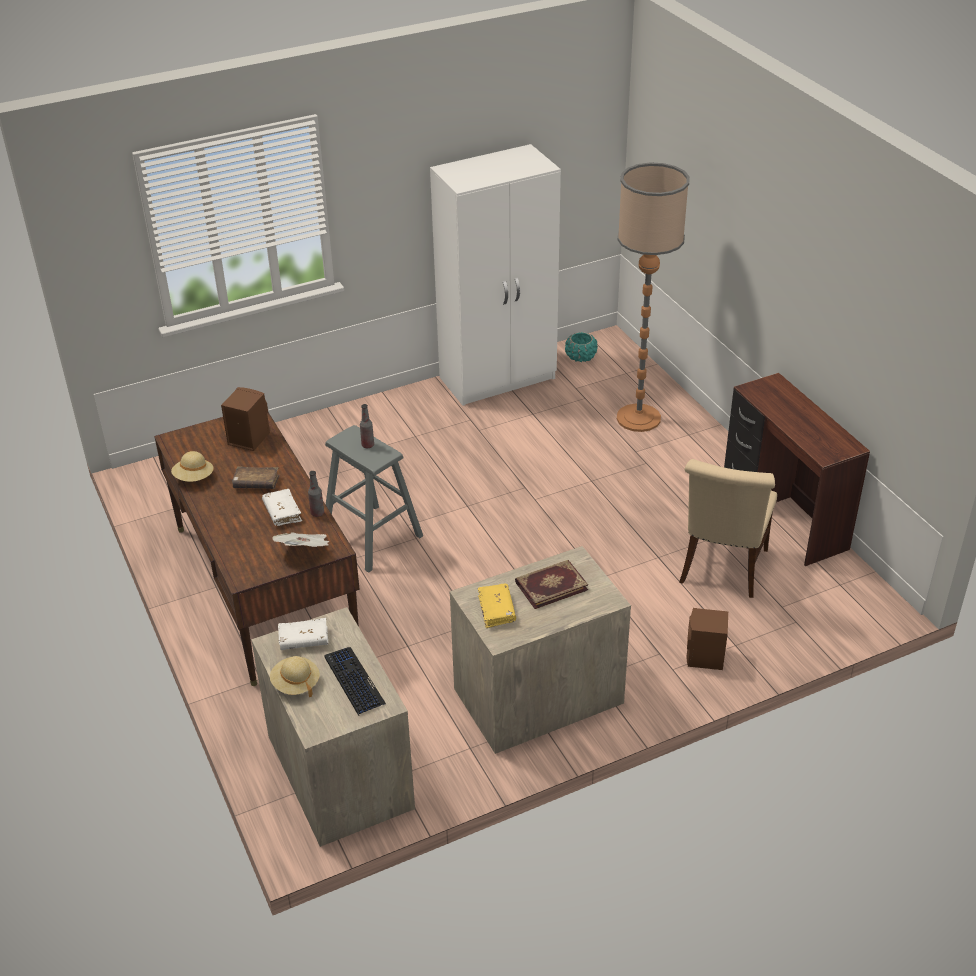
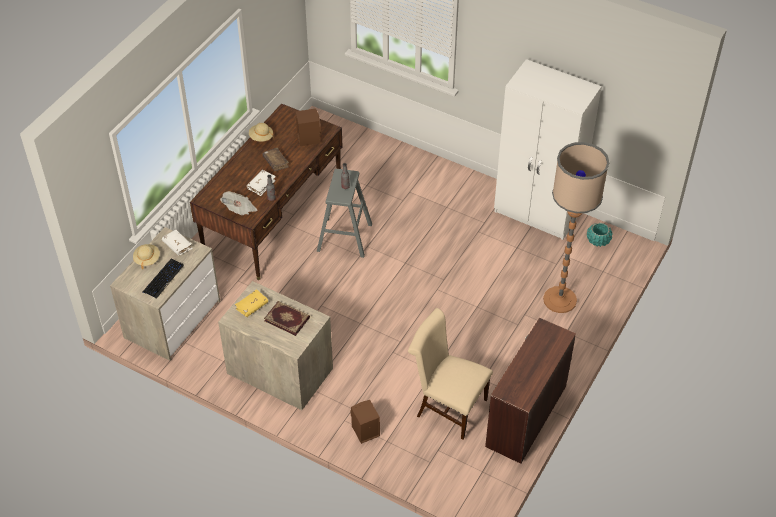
camera: 55 degrees right, 10 degrees up
(722, 570) = (447, 406): beige chair -> beige chair turned 45 degrees clockwise

